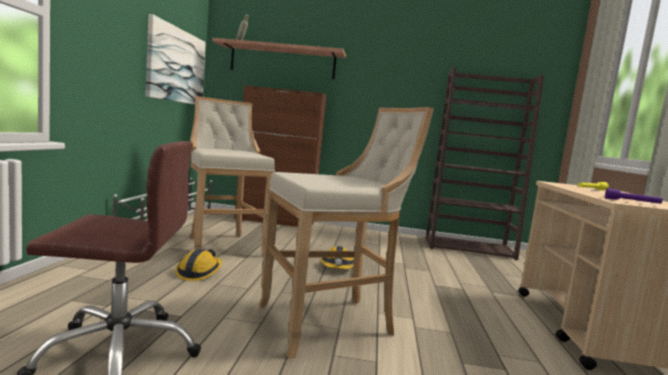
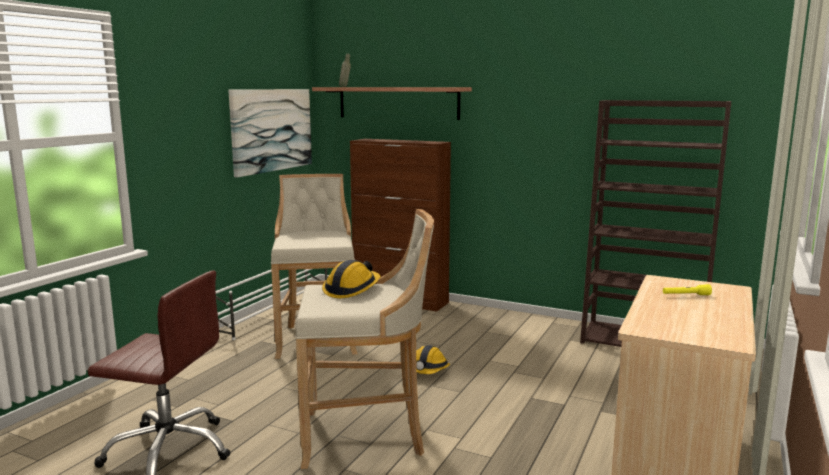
camera: 20 degrees right, 5 degrees up
(199, 272) = (273, 373): hard hat -> hard hat (352, 289)
(632, 202) = (662, 328): purple flashlight -> none

